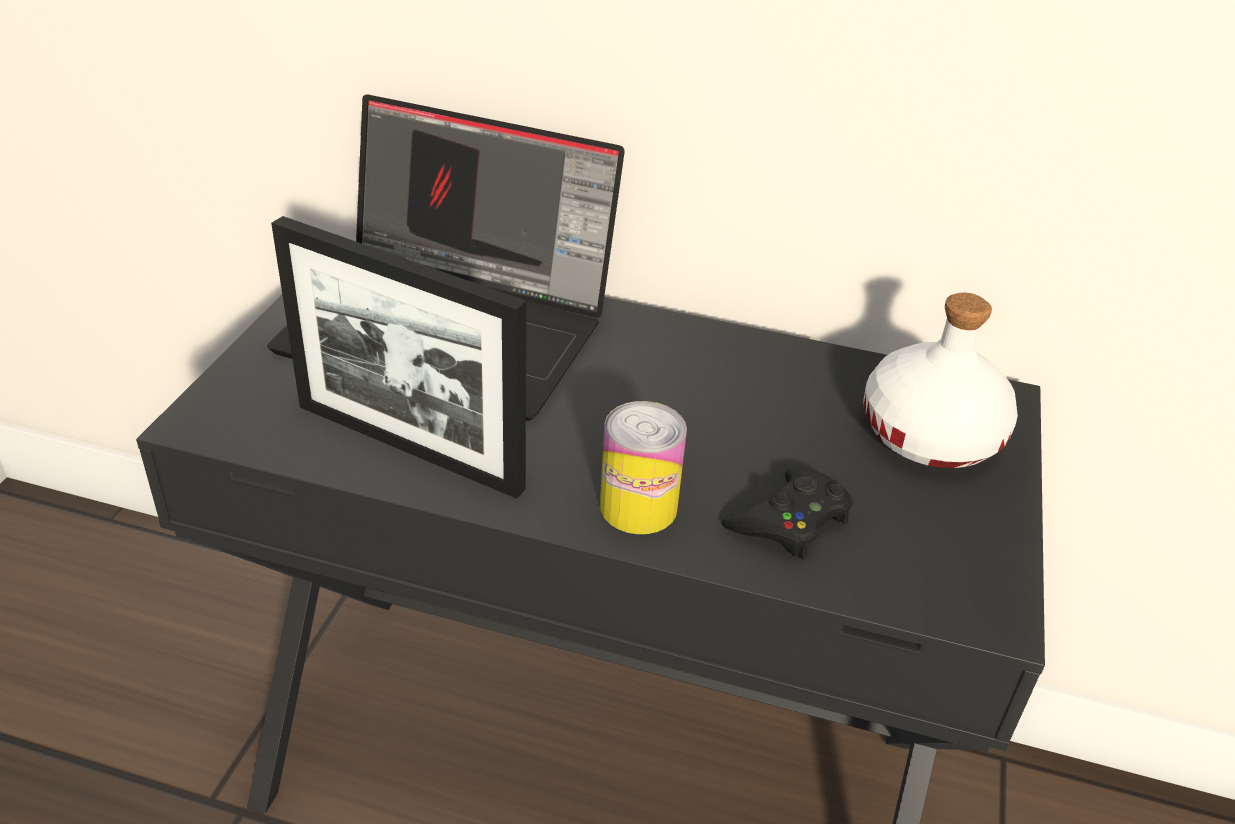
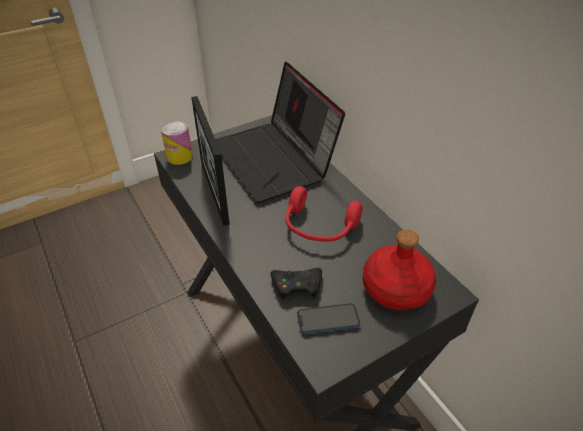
camera: 45 degrees right, 5 degrees up
(638, 506) = (255, 250): can -> can (179, 156)
(693, 405) = (318, 227): none -> red headphones
(907, 543) = (328, 319): none -> phone
(932, 434) = (396, 289): white bottle -> red bottle

